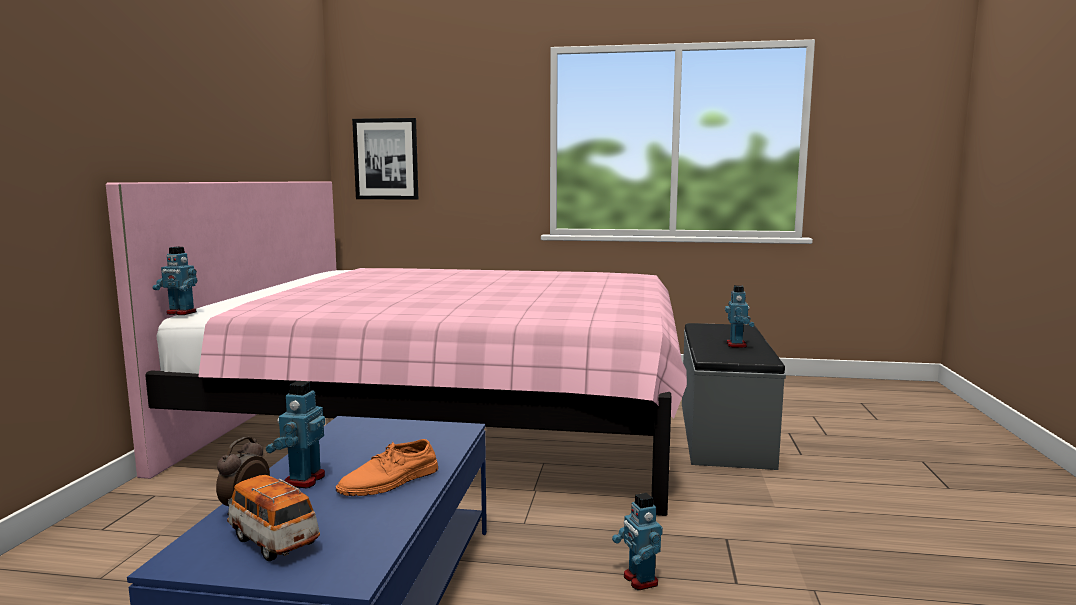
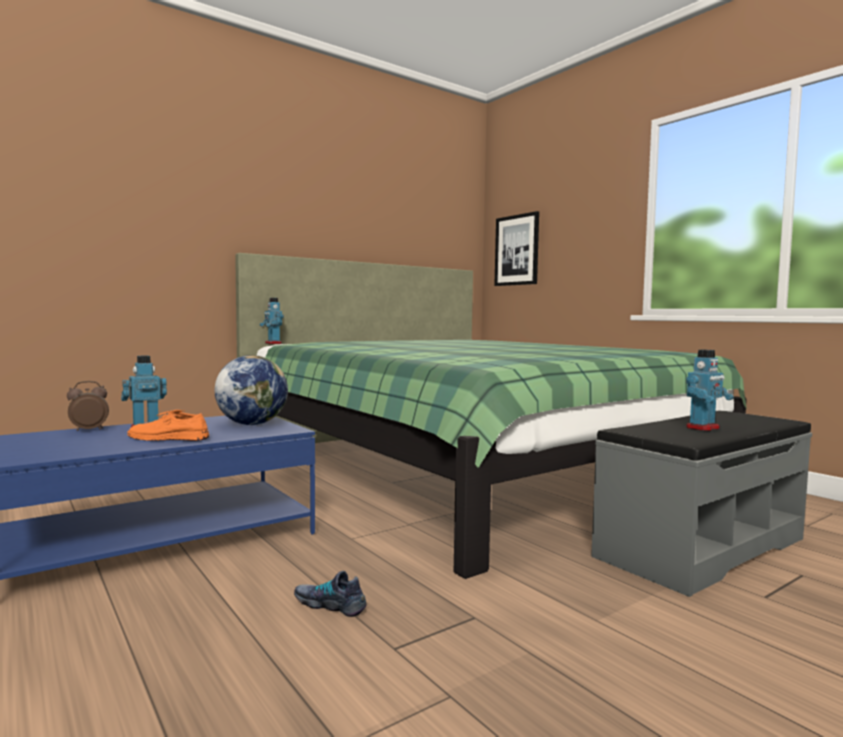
camera: 45 degrees right, 5 degrees down
(273, 540) = (49, 441): toy car -> none
(397, 435) = (252, 424): none -> globe
(453, 418) = (465, 468): pink bed -> green bed
(639, 580) = (330, 605): toy robot -> shoe

